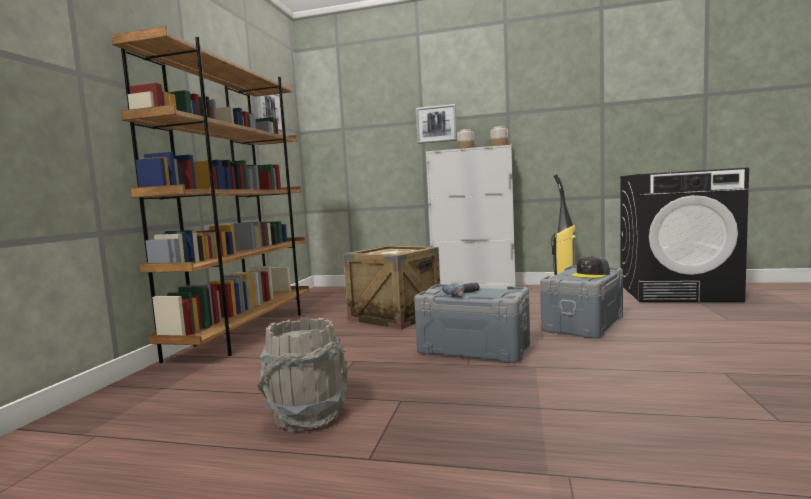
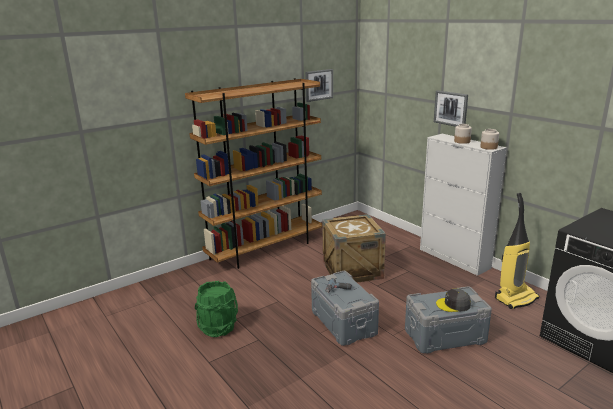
camera: 40 degrees right, 15 degrees up
(308, 415) = (218, 328): grey bucket -> green bucket

